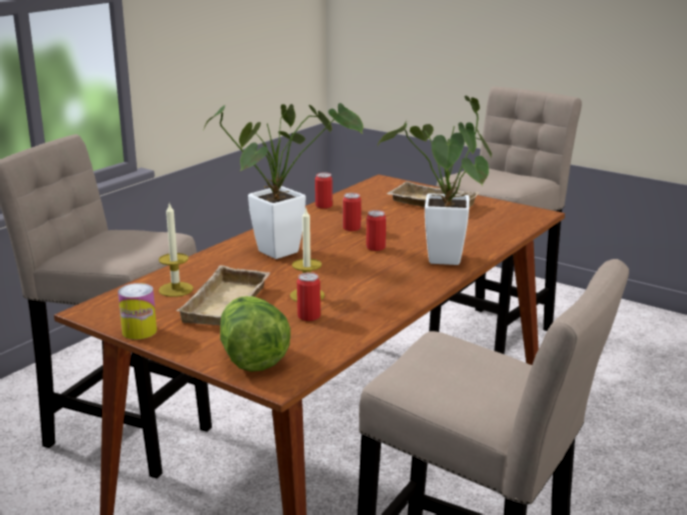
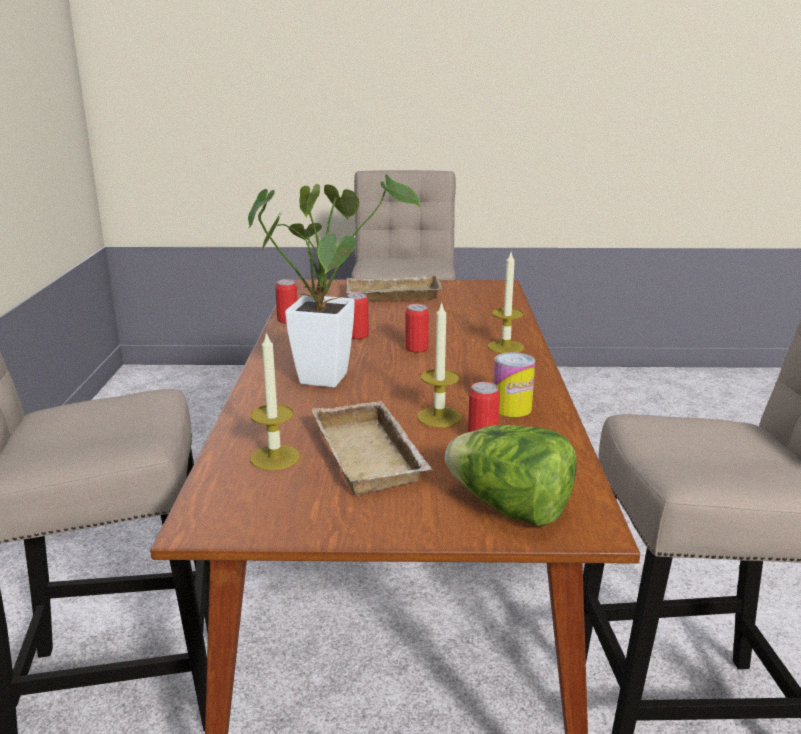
camera: 35 degrees left, 0 degrees up
(139, 331) = (318, 528): can -> can (511, 408)
(443, 263) = (505, 347): potted plant -> candle

